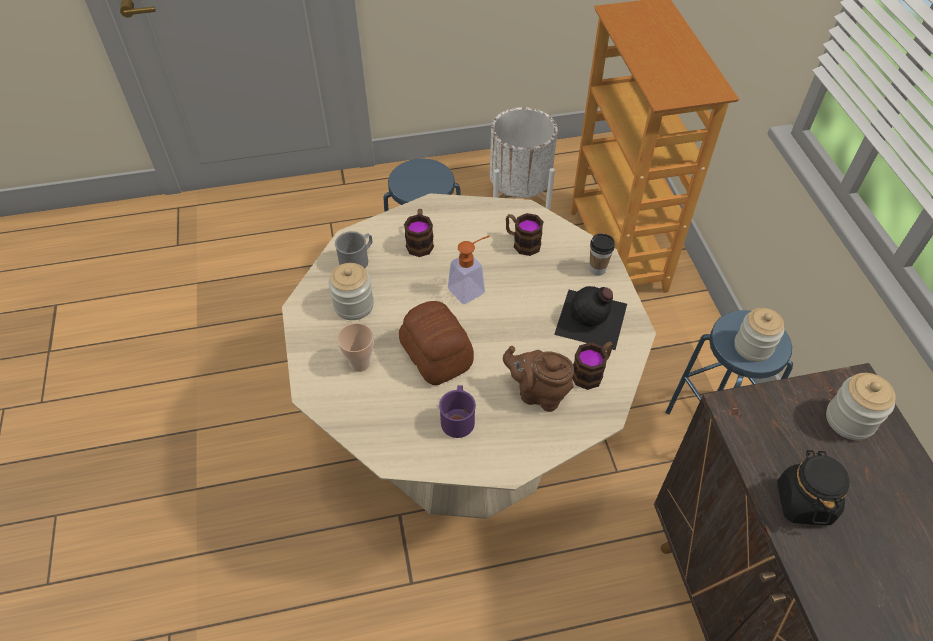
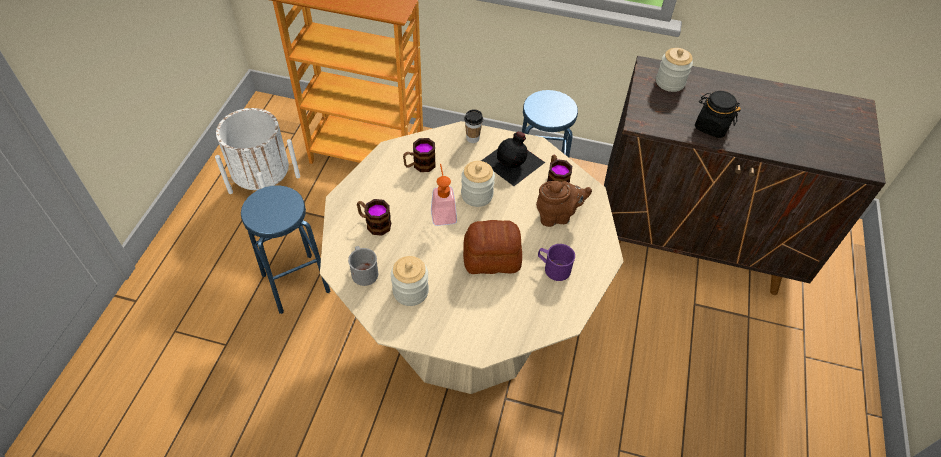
camera: 65 degrees left, 0 degrees up
(360, 363) = (471, 308): cup -> none
(538, 393) = (557, 216): brown teapot -> brown teapot turned 150 degrees counterclockwise
(753, 347) = (556, 110): jar -> jar (477, 195)

